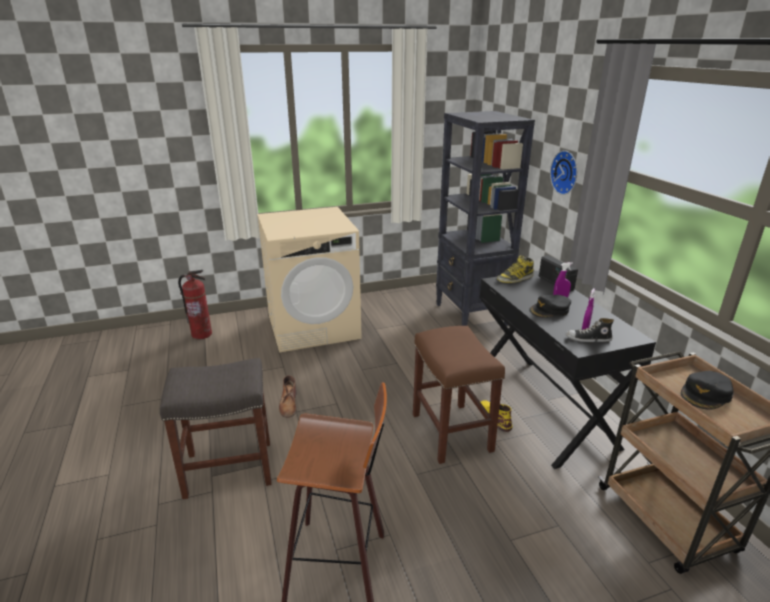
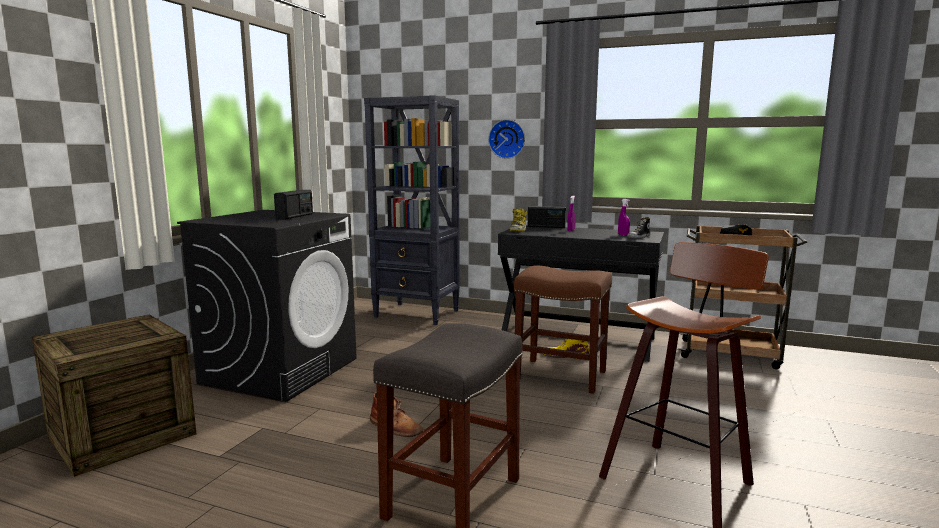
camera: 50 degrees left, 15 degrees down
(201, 334) = (122, 435): fire extinguisher -> crate
(314, 327) = (281, 370): beige washing machine -> black washing machine
(318, 225) = (295, 216): none -> radio
(550, 310) = (584, 234): black cap -> none

